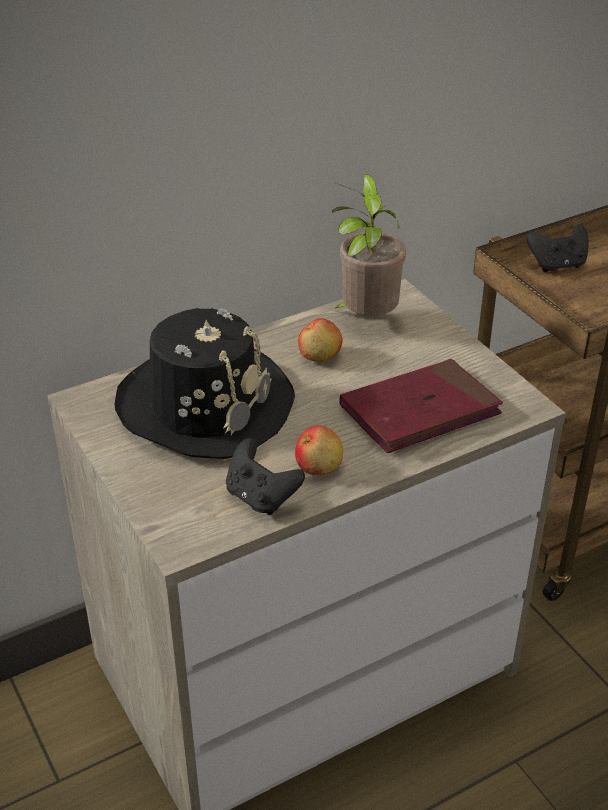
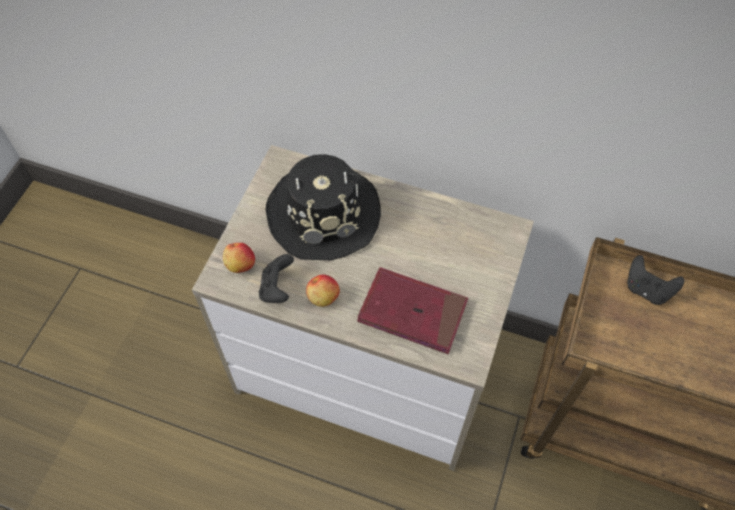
camera: 50 degrees right, 20 degrees up
(320, 356) = (415, 232): apple -> apple (240, 264)
(366, 319) = (472, 229): potted plant -> none

